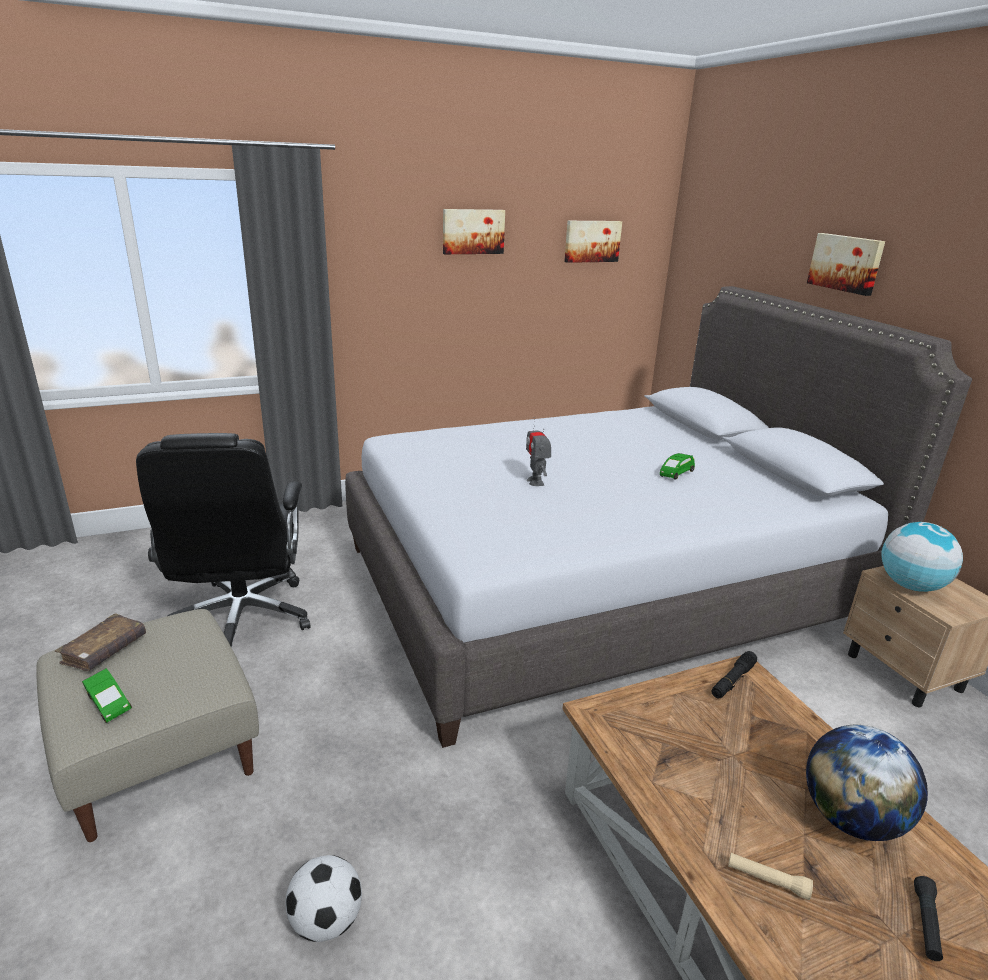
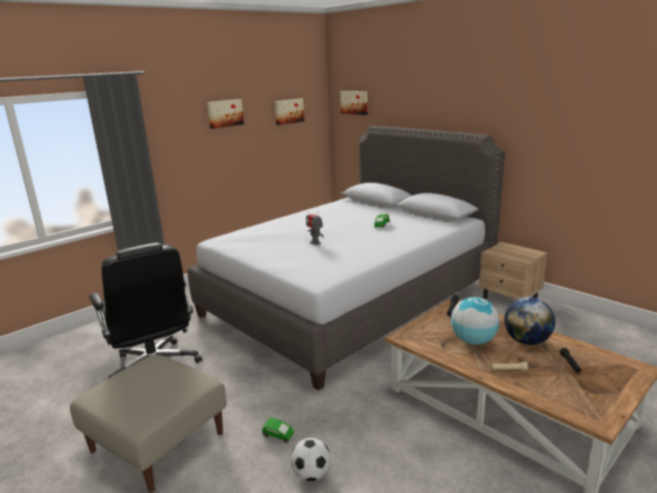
camera: 20 degrees left, 5 degrees down
(104, 650) = (115, 386): brown book -> none
(108, 705) = (145, 407): green toy car -> green toy car (278, 436)
(846, 263) = (432, 106): picture -> picture (354, 102)
(910, 585) = (504, 253): globe -> globe (473, 341)

